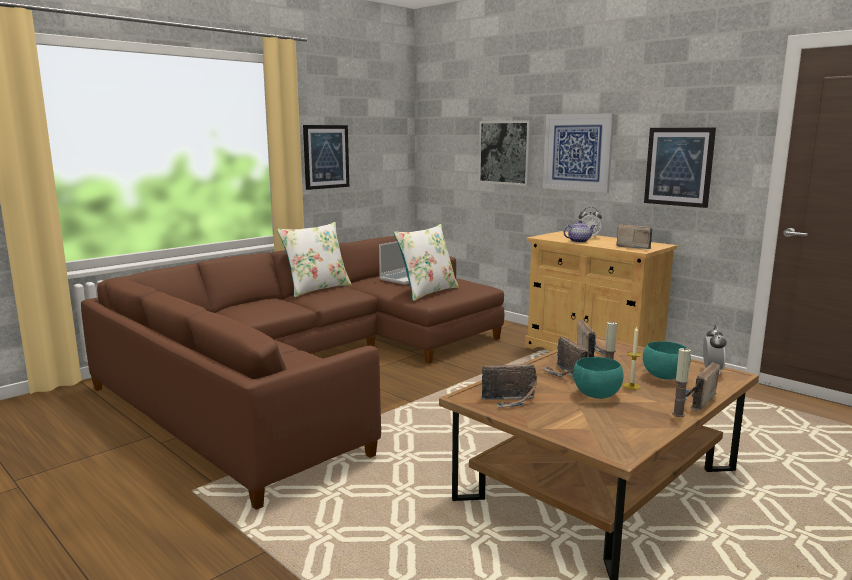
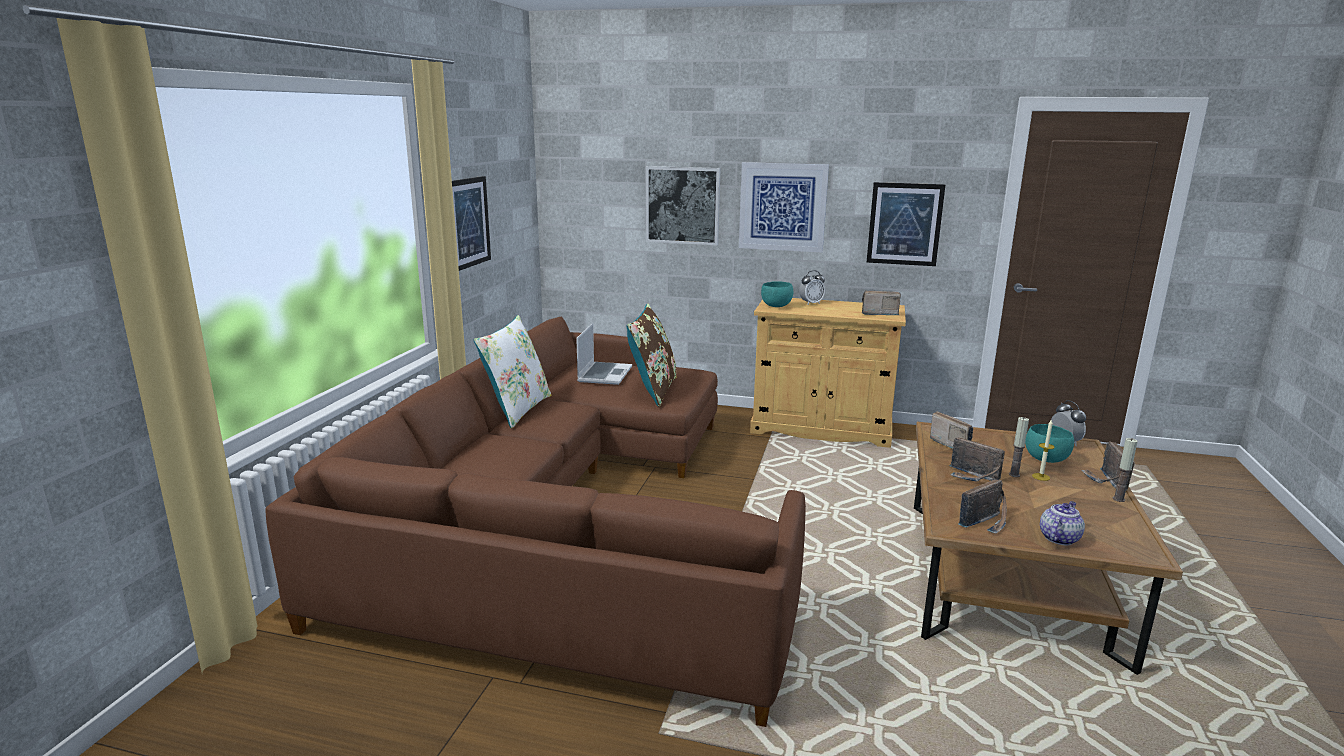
camera: 30 degrees left, 5 degrees up
(427, 292) = (652, 390): white pillow -> brown pillow
(579, 241) = (815, 311): teapot -> teapot (1059, 538)
(596, 396) = (1035, 496): turquoise bowl -> turquoise bowl (776, 306)

